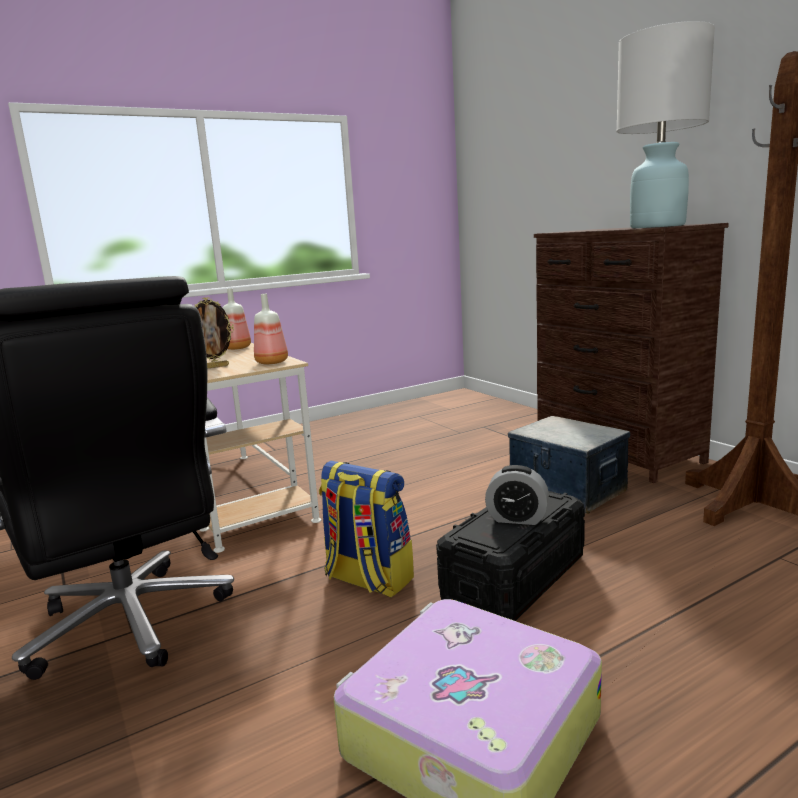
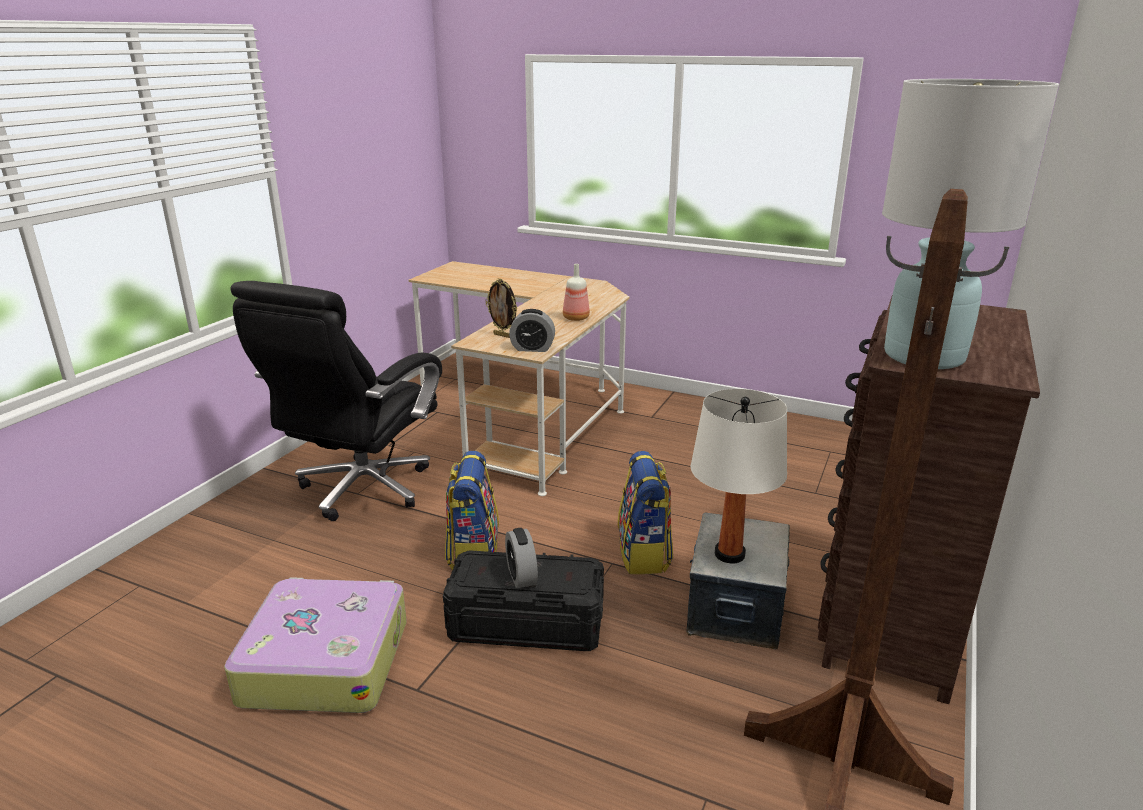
camera: 55 degrees right, 10 degrees up
(272, 362) = (532, 348): bottle -> alarm clock
(466, 502) = (644, 554): none -> backpack
(574, 436) = (729, 554): none -> white table lamp

